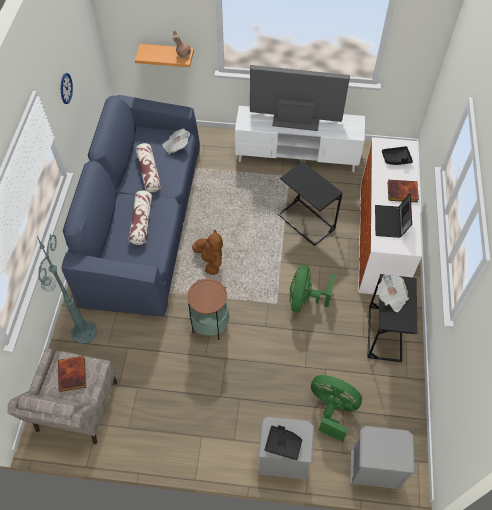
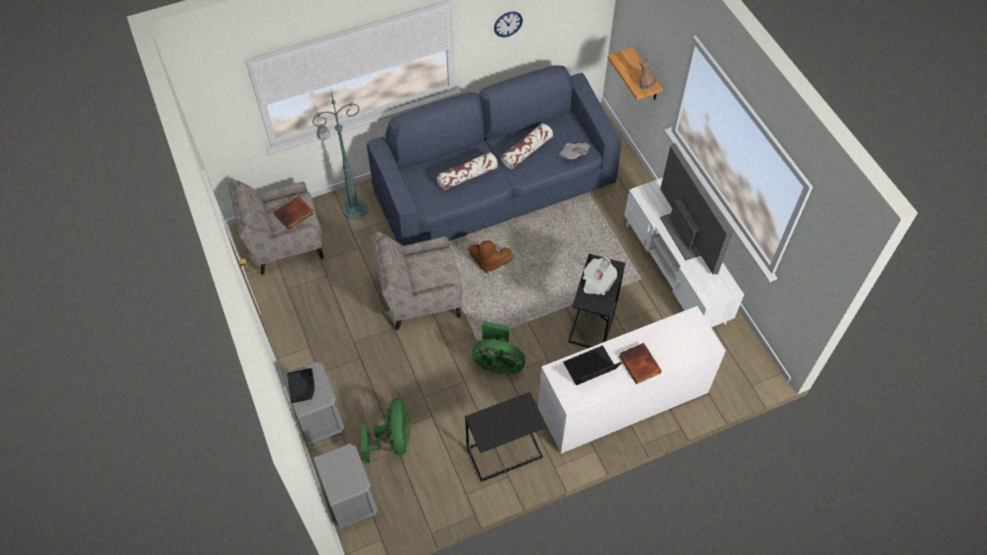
camera: 60 degrees right, 0 degrees up
(210, 260) = (489, 262): brown plush toy -> brown plush toy turned 75 degrees clockwise
(210, 324) = (420, 297): side table -> beige armchair
(305, 299) = (498, 363): green fan -> green fan turned 150 degrees counterclockwise
(391, 297) = (508, 413): newspaper -> newspaper (597, 282)
(396, 159) = (683, 341): black tray -> none

